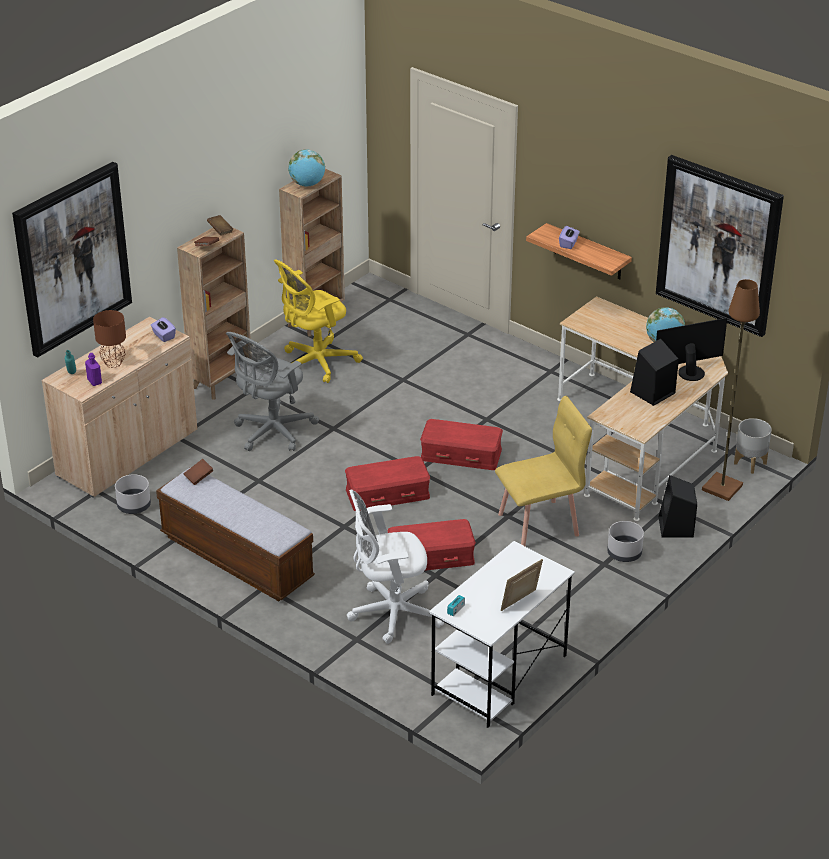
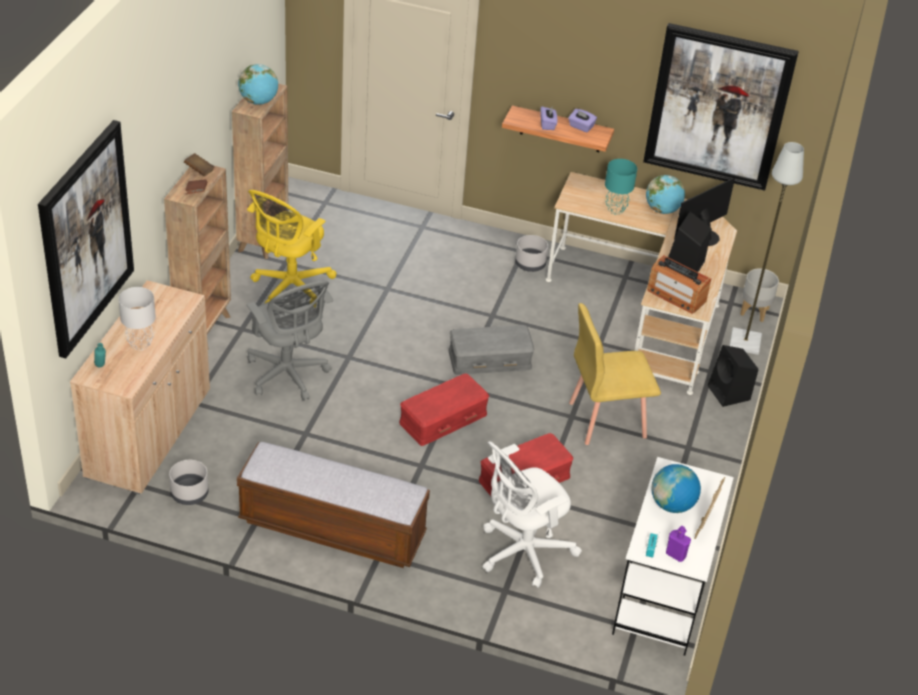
camera: 25 degrees left, 5 degrees up
(94, 381) = (132, 371): purple bottle -> purple bottle (675, 555)
(114, 363) = (141, 344): brown table lamp -> grey table lamp
(163, 336) = (176, 300): purple tissue box -> purple tissue box (581, 127)
(199, 477) = (277, 452): brown book -> none
(271, 432) = (288, 375): grey office chair -> grey office chair turned 45 degrees counterclockwise
(461, 454) = (489, 358): red storage box -> grey storage box
(500, 581) = (672, 505): none -> globe
(539, 525) = (606, 419): yellow chair -> yellow chair turned 150 degrees counterclockwise
(618, 335) = (616, 210): none -> turquoise table lamp
(624, 553) = (700, 432): grey planter -> grey planter (530, 264)
(626, 416) = (676, 296): none -> radio
(722, 488) = (745, 343): brown floor lamp -> grey floor lamp

